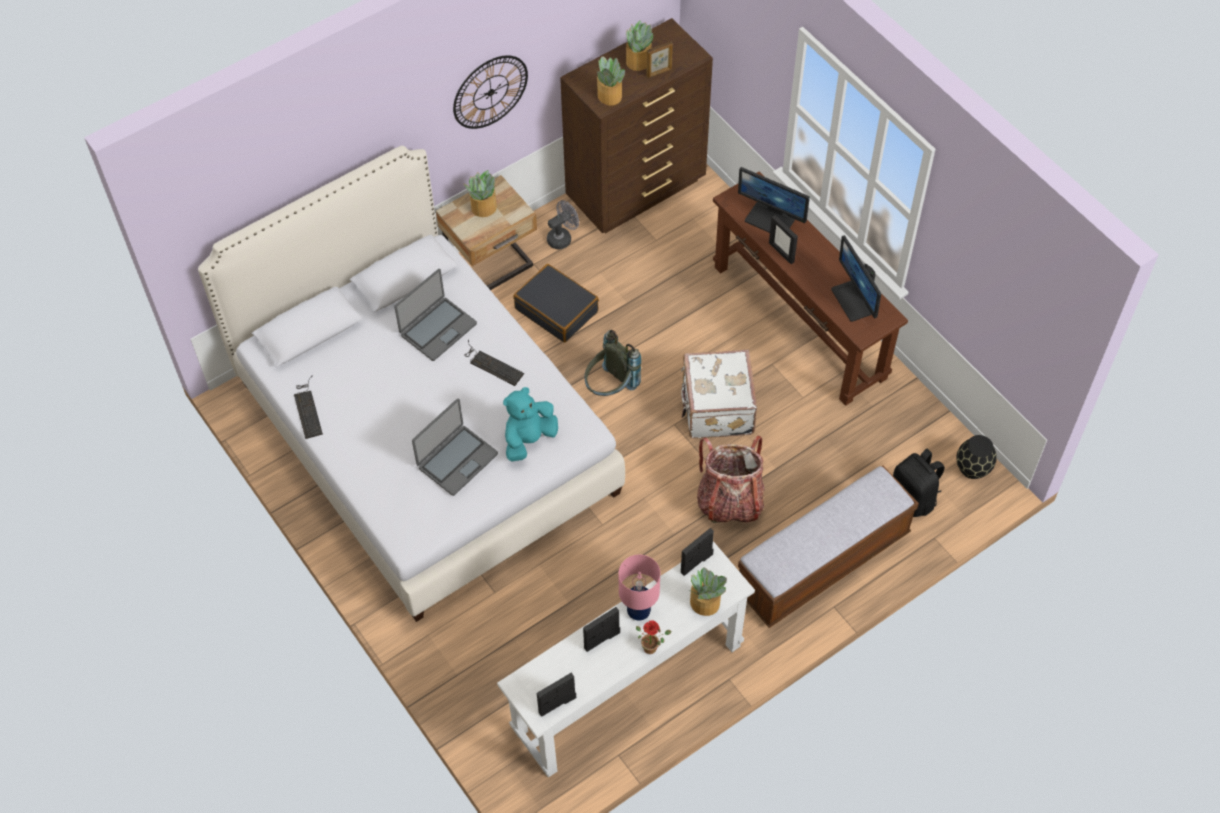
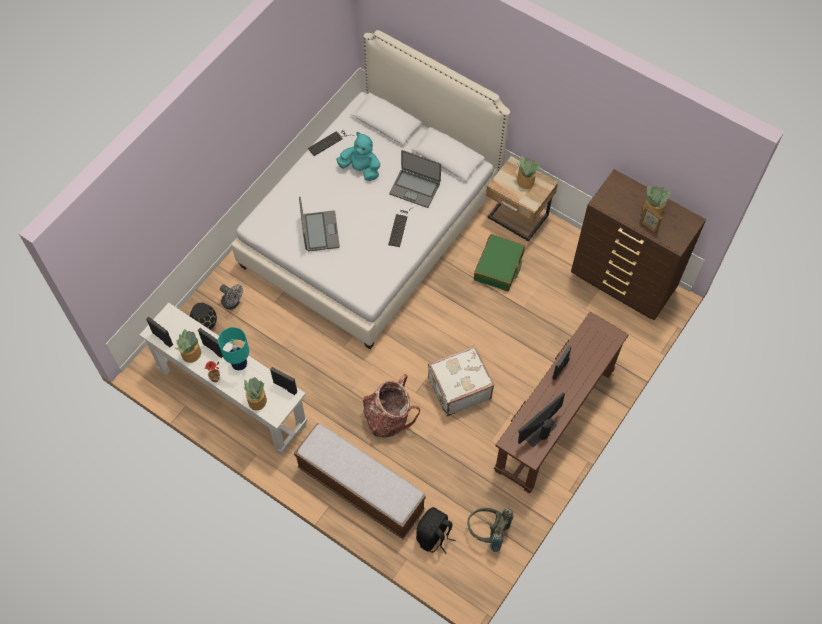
camera: 70 degrees right, 5 degrees up
(457, 460) = (320, 231): laptop -> laptop turned 120 degrees counterclockwise
(490, 92) = (569, 129): wall clock -> none
(529, 439) = (351, 266): turquoise plush toy -> turquoise plush toy (361, 169)
(557, 310) = (499, 267): black suitcase -> green suitcase
(562, 238) = (560, 251): grey fan -> grey fan (233, 303)
(609, 96) = (611, 203): potted plant -> potted plant (191, 354)
(610, 388) = (449, 318): grey backpack -> grey backpack (487, 532)
(638, 611) = (239, 364): pink table lamp -> turquoise table lamp
(770, 219) = (586, 354): monitor -> none
(972, 469) = (474, 572): black vase -> black vase (205, 324)

